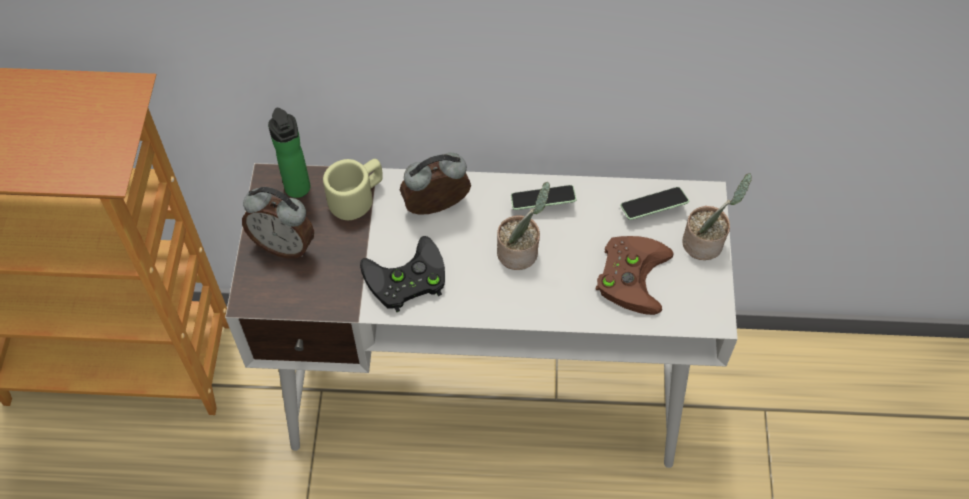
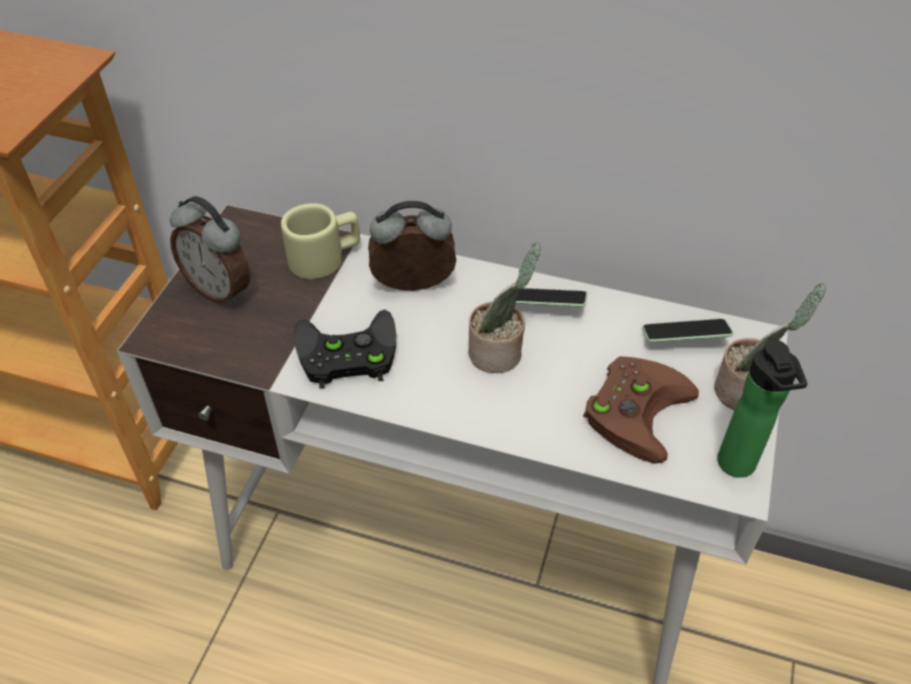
camera: 15 degrees right, 10 degrees down
(299, 191) = (262, 239): bottle -> bottle (738, 467)

